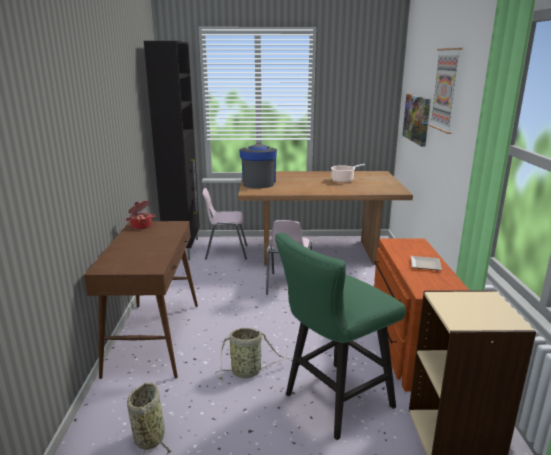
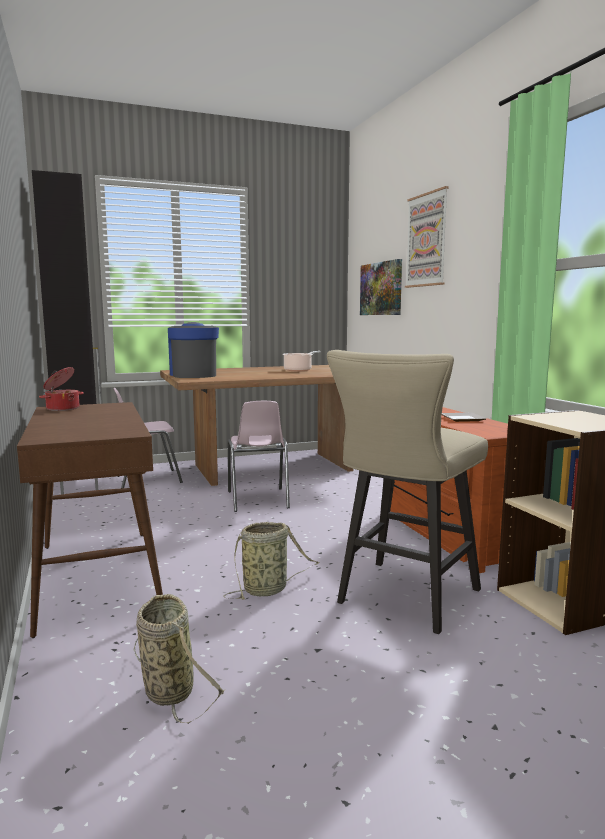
camera: 20 degrees left, 10 degrees down
(332, 402) = (403, 599): green stool -> beige stool

